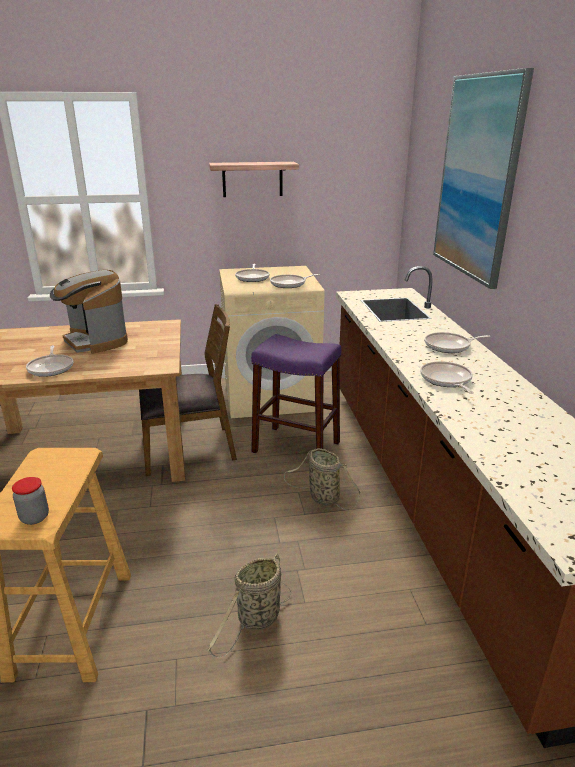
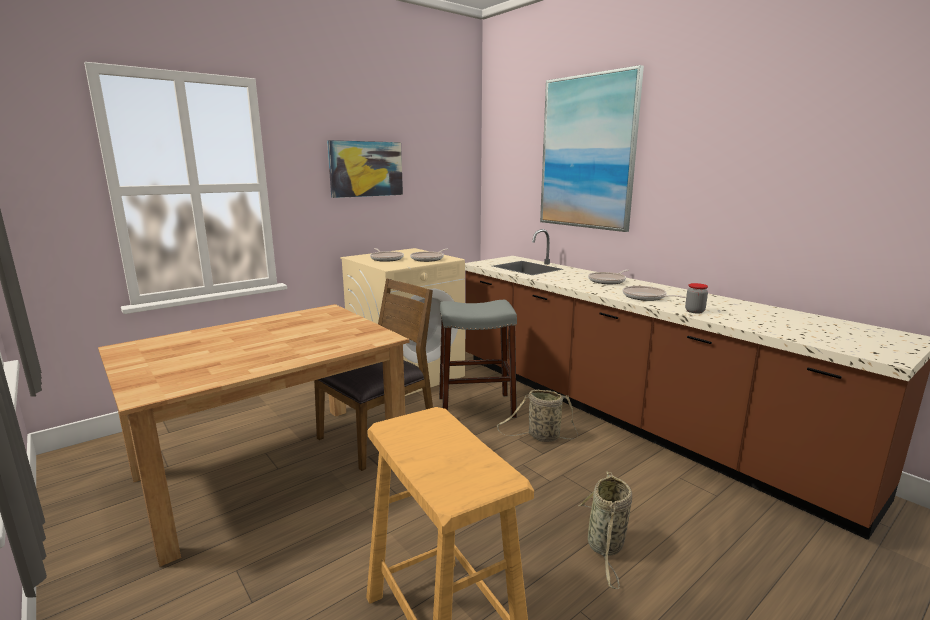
camera: 30 degrees left, 10 degrees down
(34, 517) = (485, 475): jar -> jar (694, 311)
(51, 368) = (261, 361): frying pan -> none
(95, 341) = (273, 332): coffee machine -> none
(252, 179) = (366, 169): shelf -> picture
(296, 447) = (476, 407): purple stool -> grey stool

